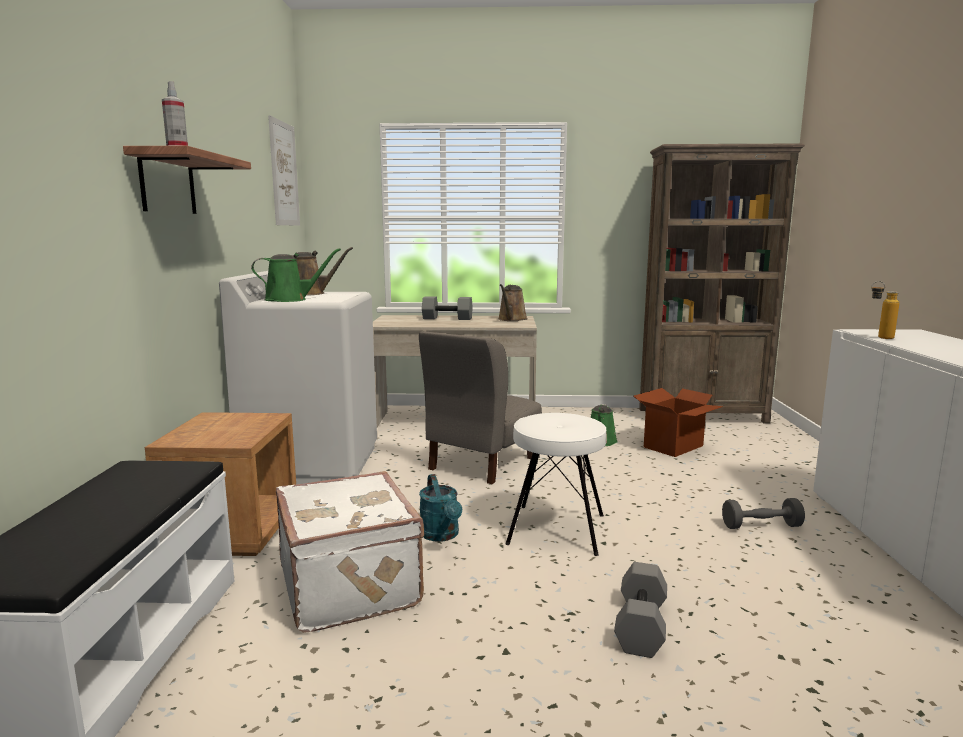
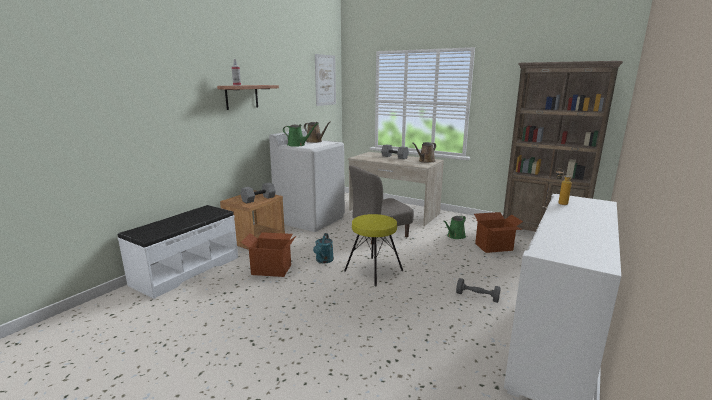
camera: 30 degrees right, 5 degrees up
(352, 585) = (271, 269): white suitcase -> cardboard box
(556, 529) = (373, 271): white stool -> yellow stool
(642, 626) = (354, 317): grey dumbbell -> grey dumbbell (258, 199)

